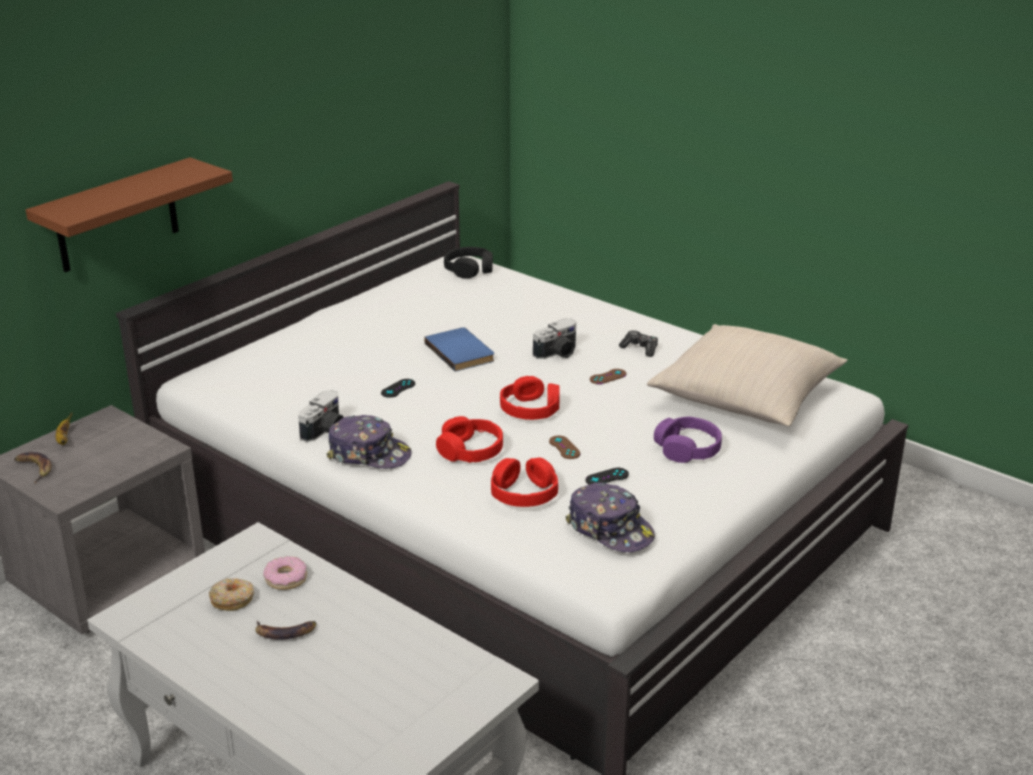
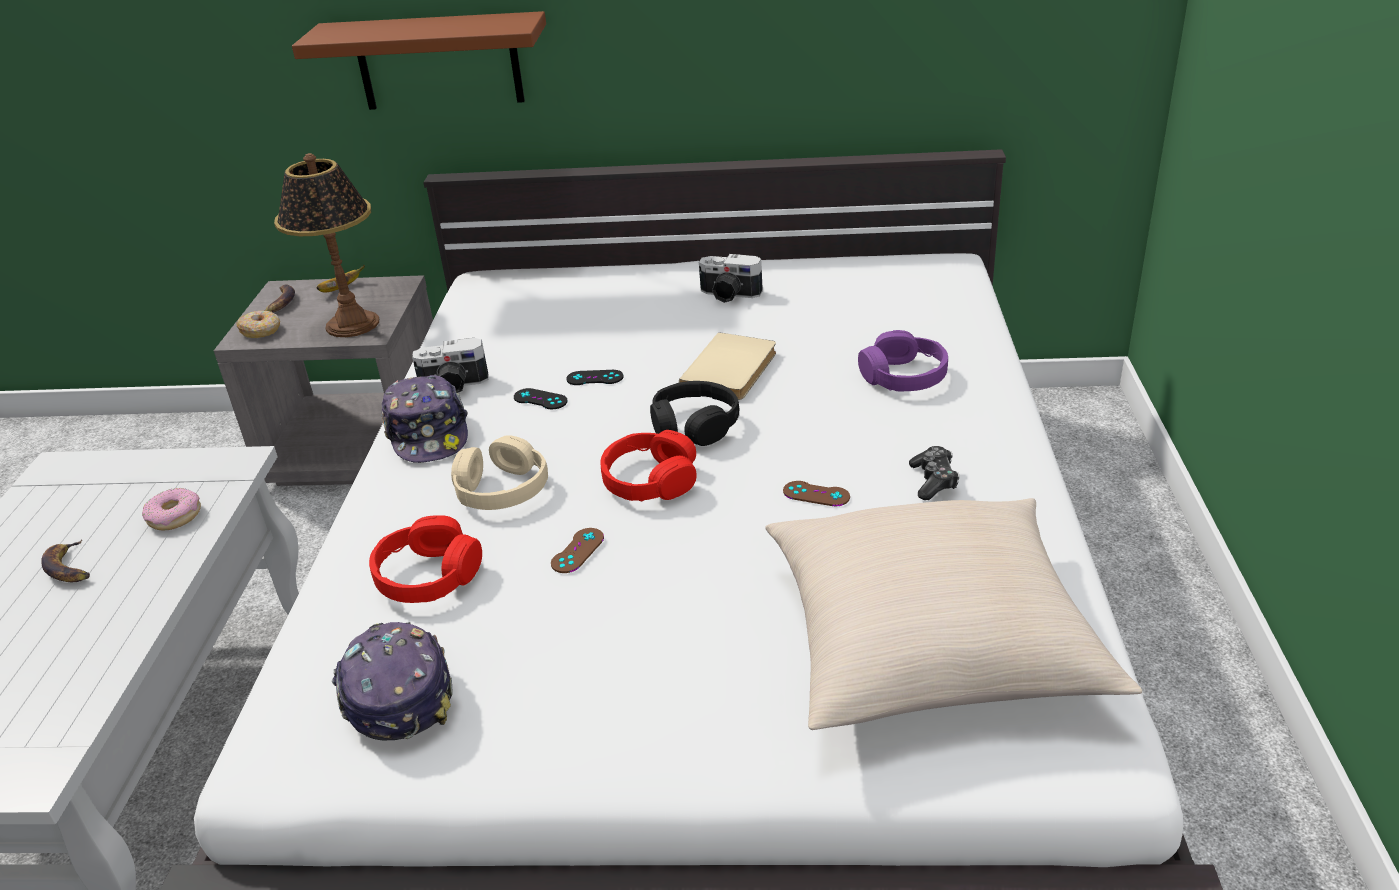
camera: 55 degrees right, 5 degrees up
(134, 450) = (352, 324): none -> table lamp
(232, 600) = (116, 507): donut -> donut (261, 330)
(462, 351) = (733, 370): blue book -> beige book
(469, 269) = (937, 279): black headphones -> black headphones (694, 425)
(470, 450) = (501, 489): red headphones -> beige headphones
(558, 353) = (823, 430): camera -> camera (729, 295)
(607, 477) = (532, 622): black game controller -> black game controller (540, 399)
(610, 529) = (396, 692): cap -> cap turned 150 degrees clockwise
(688, 449) = (700, 659): purple headphones -> purple headphones (903, 376)

